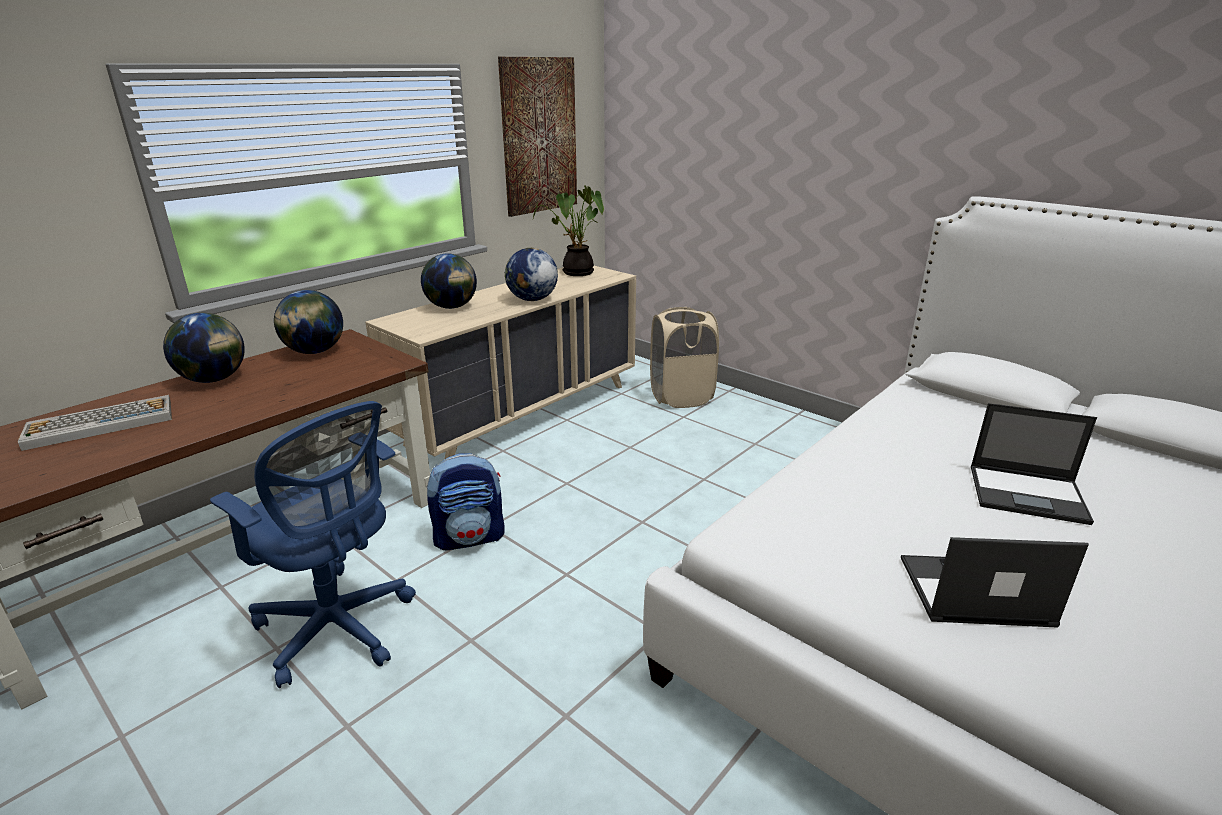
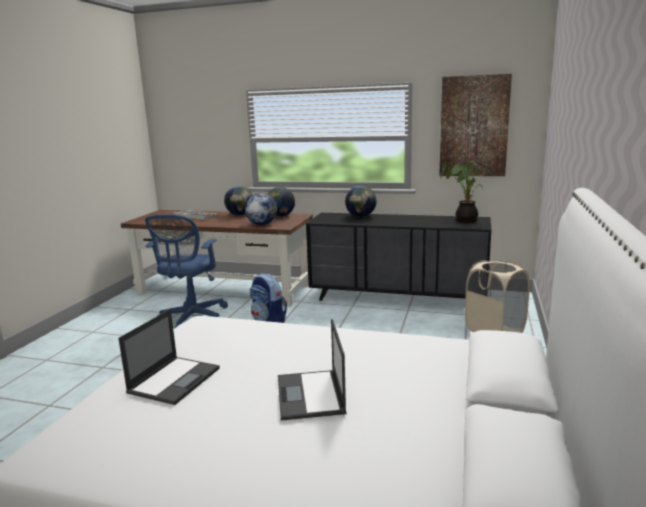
camera: 65 degrees right, 10 degrees down
(522, 413) = (398, 298): beige dresser -> black dresser
(532, 300) = (397, 223): globe -> globe (261, 224)
(972, 591) = (175, 379): laptop -> laptop turned 45 degrees clockwise

